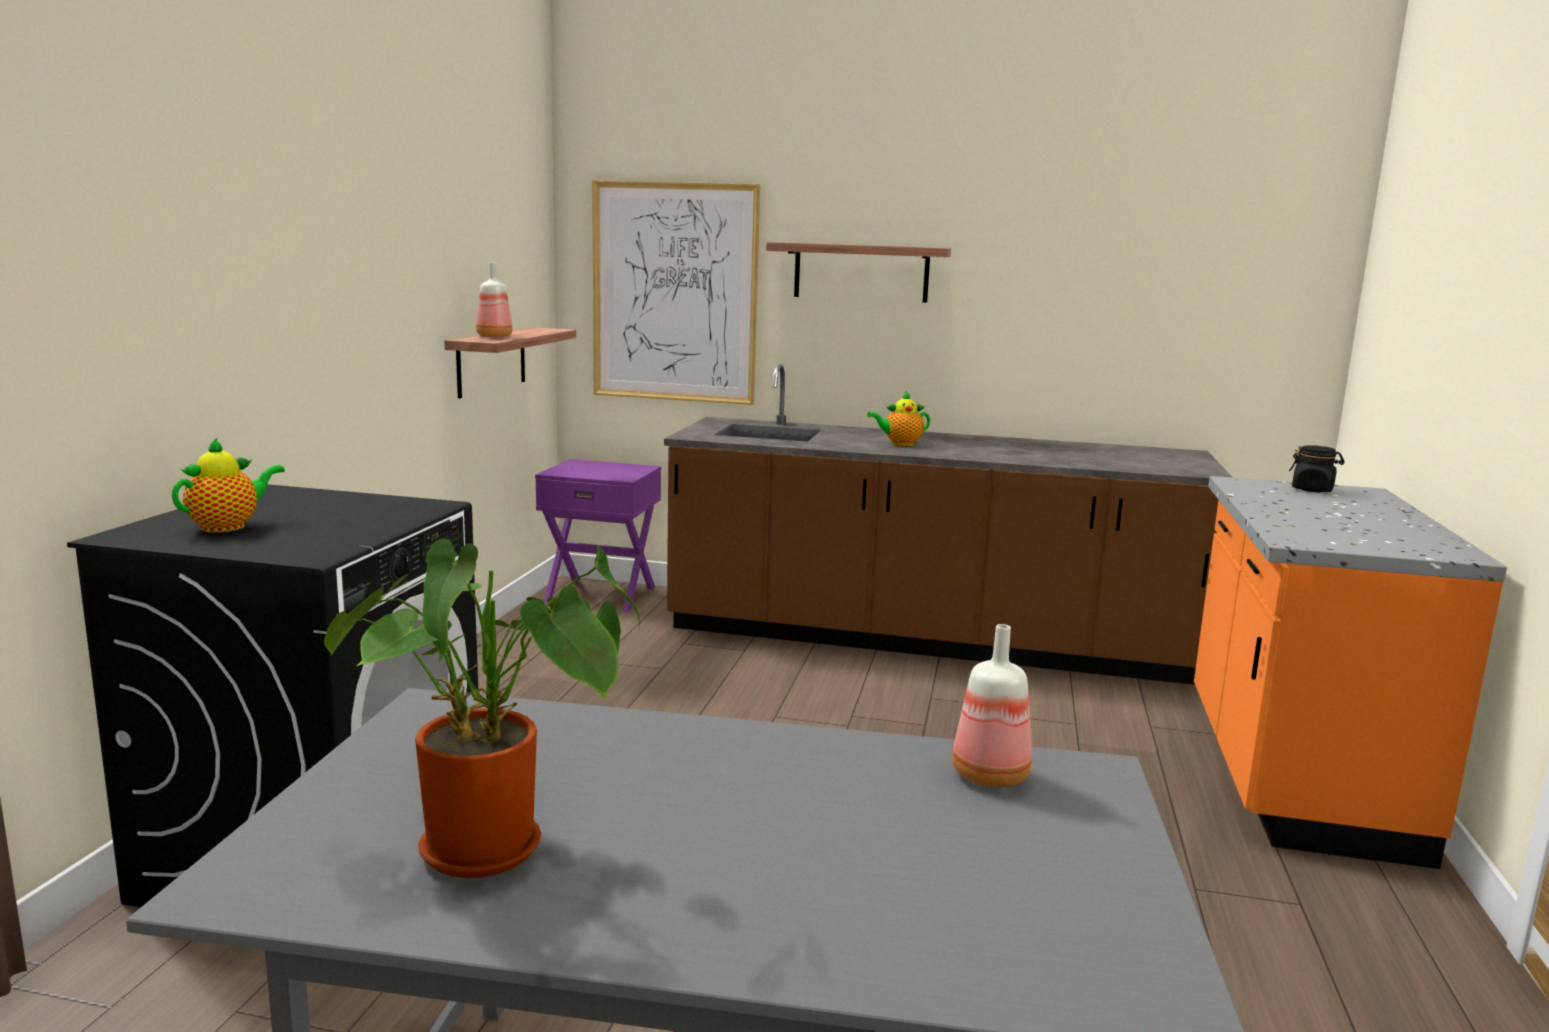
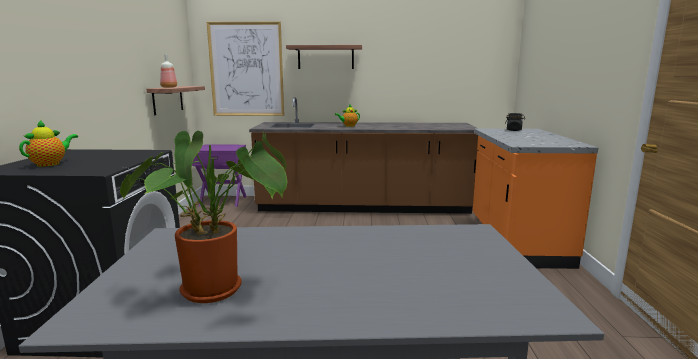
camera: 10 degrees left, 0 degrees up
(988, 775) = (434, 236): bottle -> none

